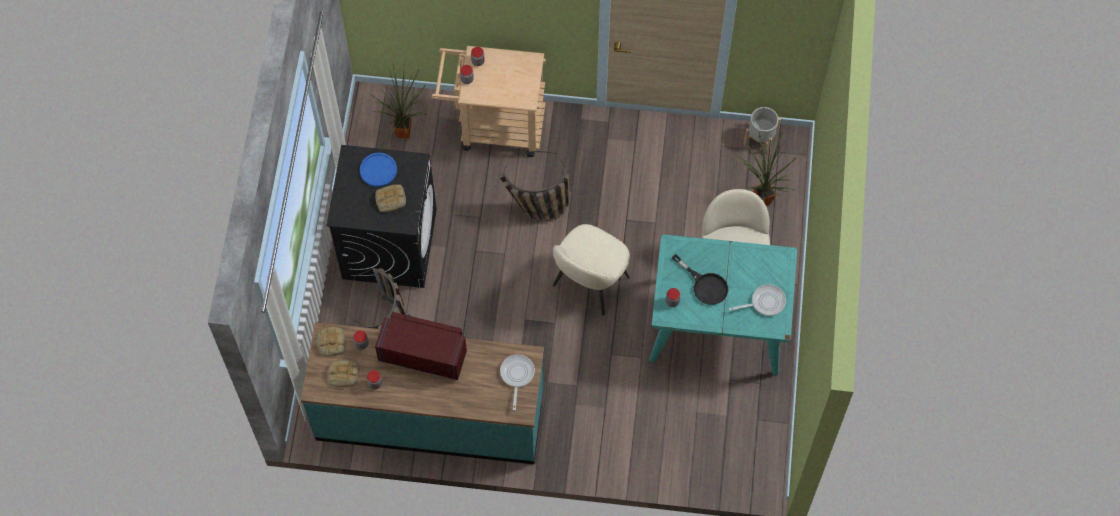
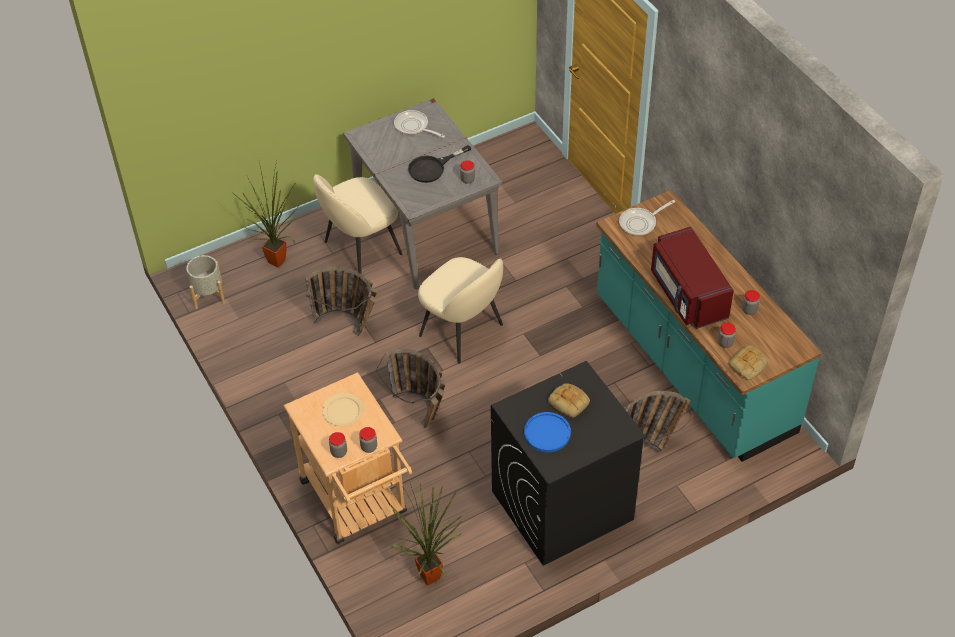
camera: 125 degrees left, 15 degrees down
(343, 375) = (766, 337): bread -> none
(509, 82) = (343, 411): none -> beige plate
(589, 283) = (463, 331): beige chair -> beige chair turned 45 degrees clockwise
(655, 211) = (349, 326): none -> basket
(705, 285) = (432, 168): black frying pan -> black frying pan turned 135 degrees counterclockwise
(718, 326) = (425, 228): turquoise dining table -> grey dining table

